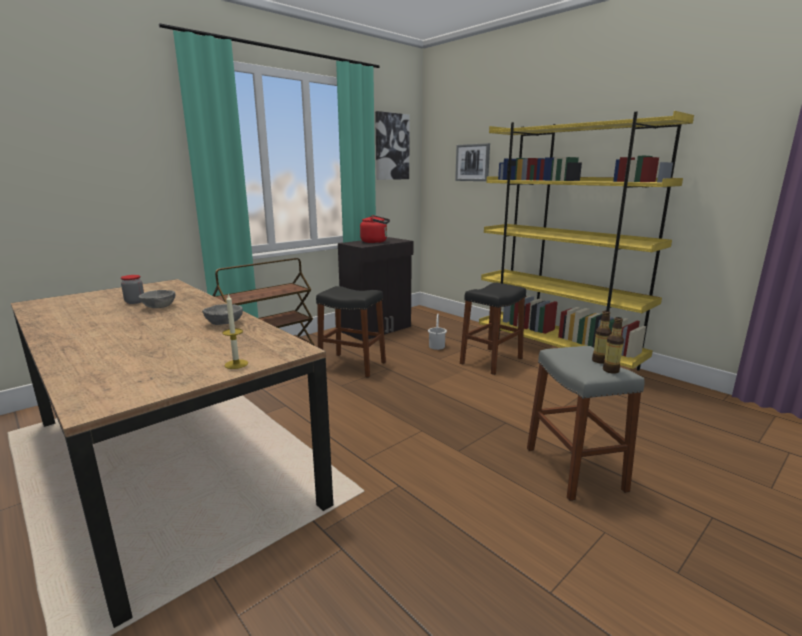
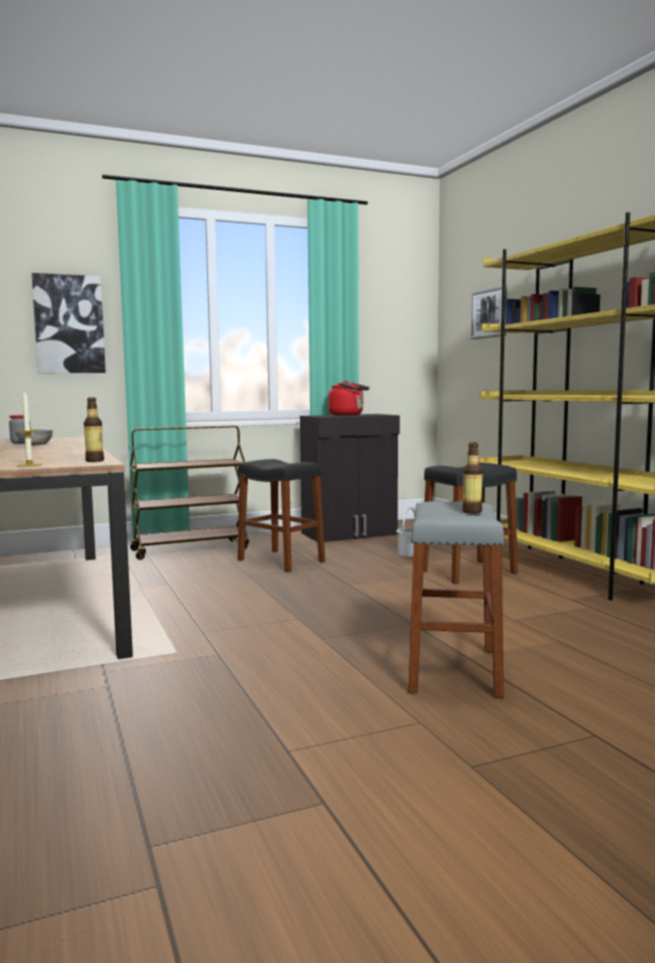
camera: 20 degrees right, 10 degrees down
(224, 323) = (70, 452): grey bowl -> none
(391, 147) = (389, 300): picture -> picture (69, 324)
(610, 370) = (463, 515): bottle -> bottle (94, 461)

